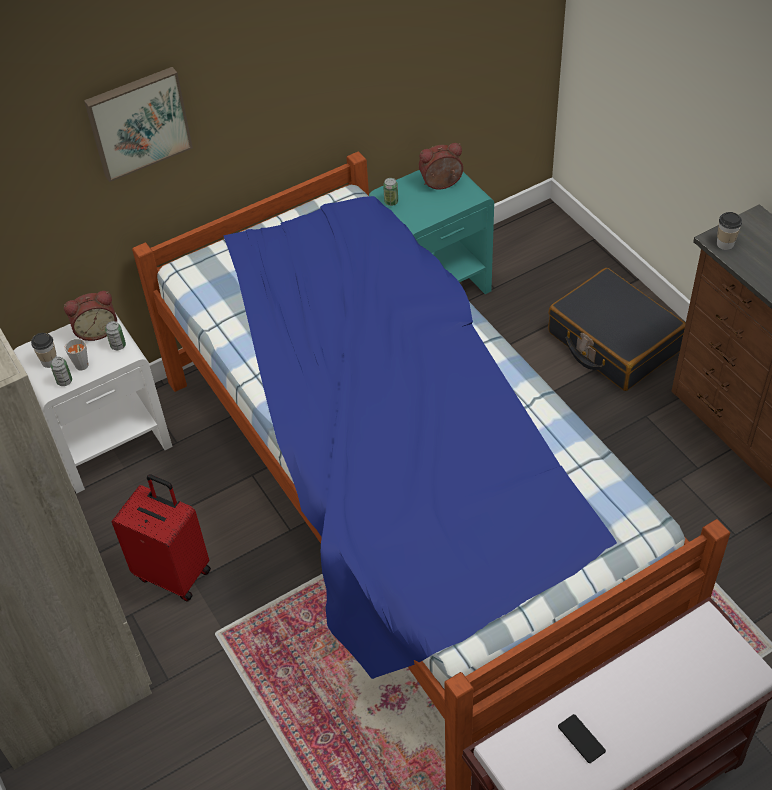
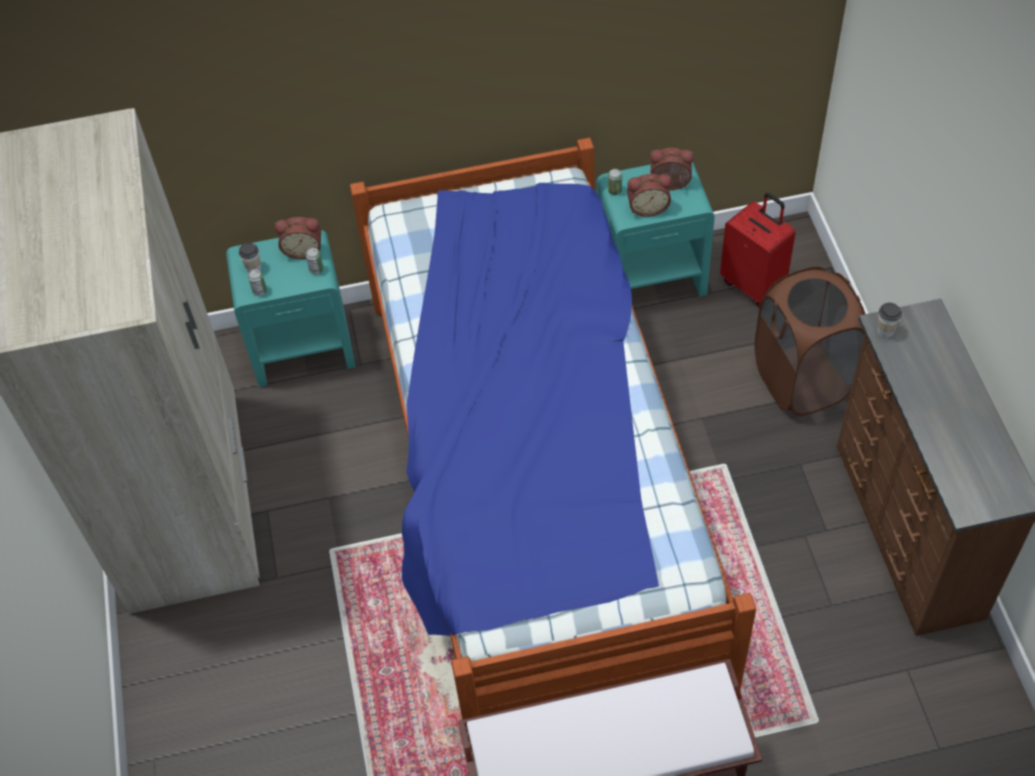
camera: 20 degrees right, 5 degrees up
(82, 367) = (278, 282): grey cup -> none
(110, 443) = (303, 347): white nightstand -> turquoise nightstand
(138, 122) = (368, 79): picture -> none
(174, 573) = (315, 485): red suitcase -> red suitcase (754, 284)
(429, 208) = (647, 207): none -> alarm clock
(581, 739) = (557, 744): phone -> none
(613, 342) = (802, 380): black suitcase -> brown laundry basket

